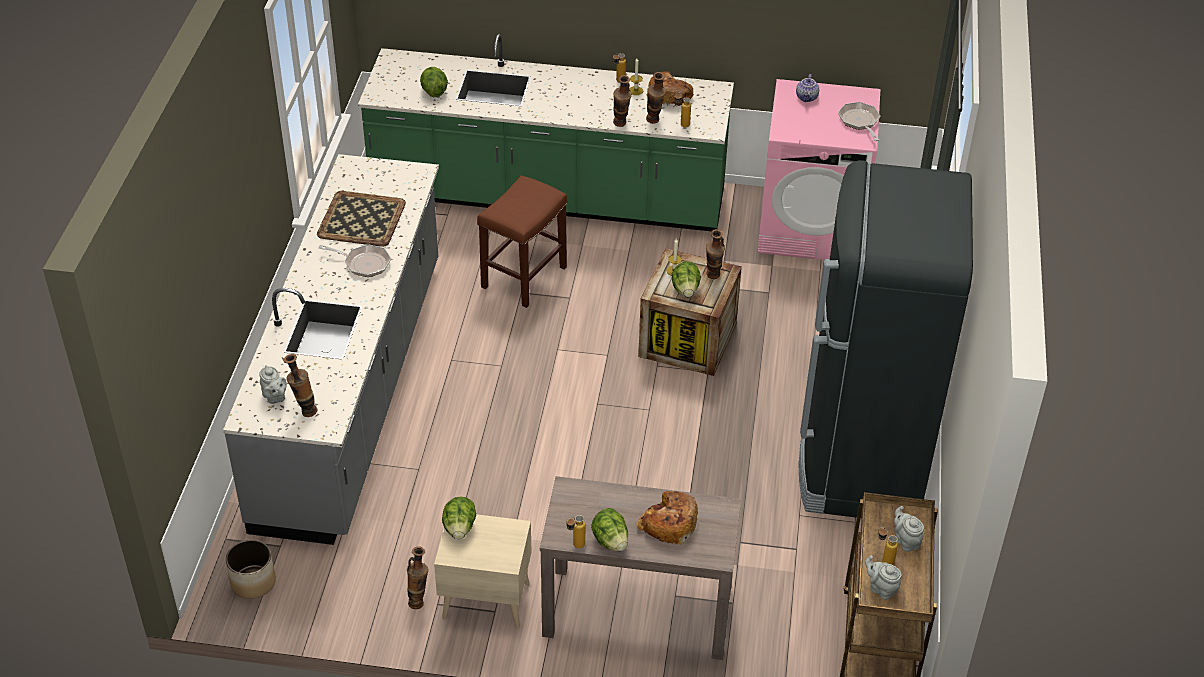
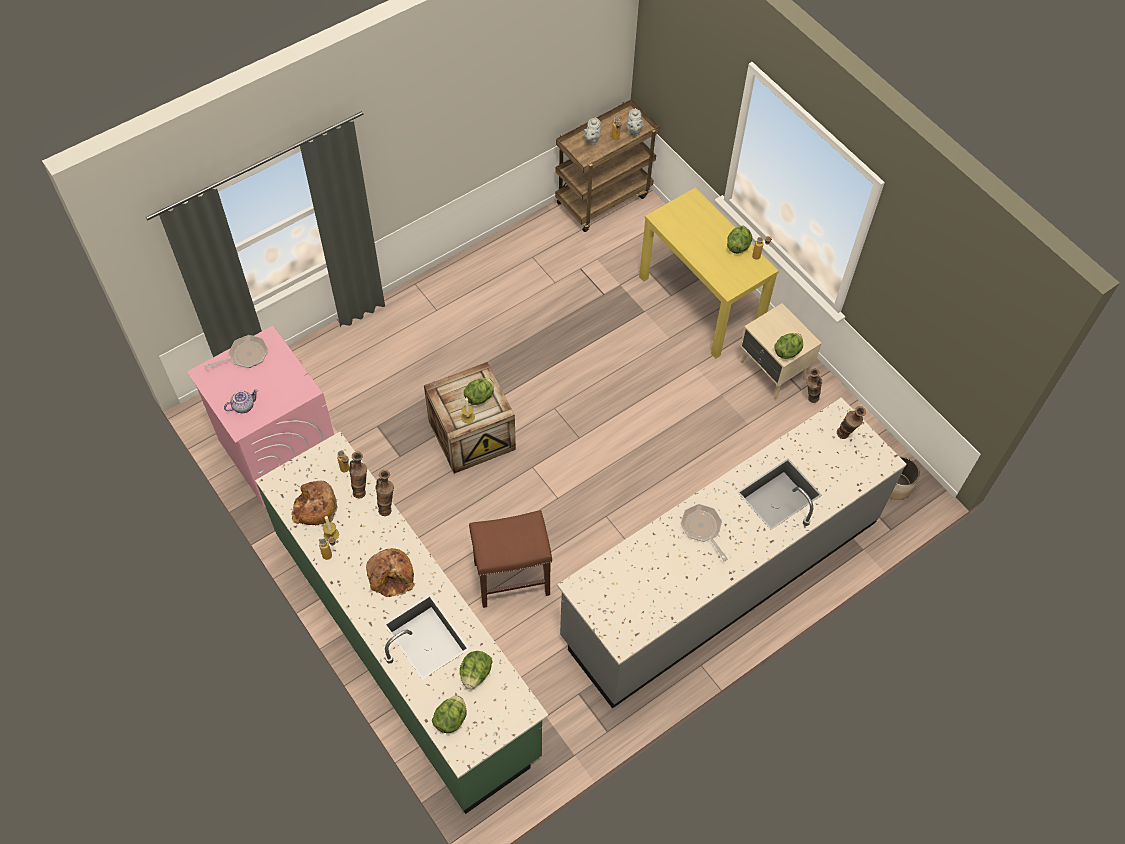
camera: 135 degrees left, 15 degrees up
(275, 397) = (855, 462): grey teapot -> none
(360, 219) = (666, 574): tray -> none
(421, 65) = (451, 719): none -> lettuce
(636, 612) = (700, 303): brown console table -> yellow console table
(668, 523) = (698, 232): bread -> bread (391, 575)
(713, 278) = (452, 391): vase -> none
(860, 122) = (245, 356): frying pan -> frying pan turned 150 degrees counterclockwise
(860, 463) = (484, 281): black fridge -> none

